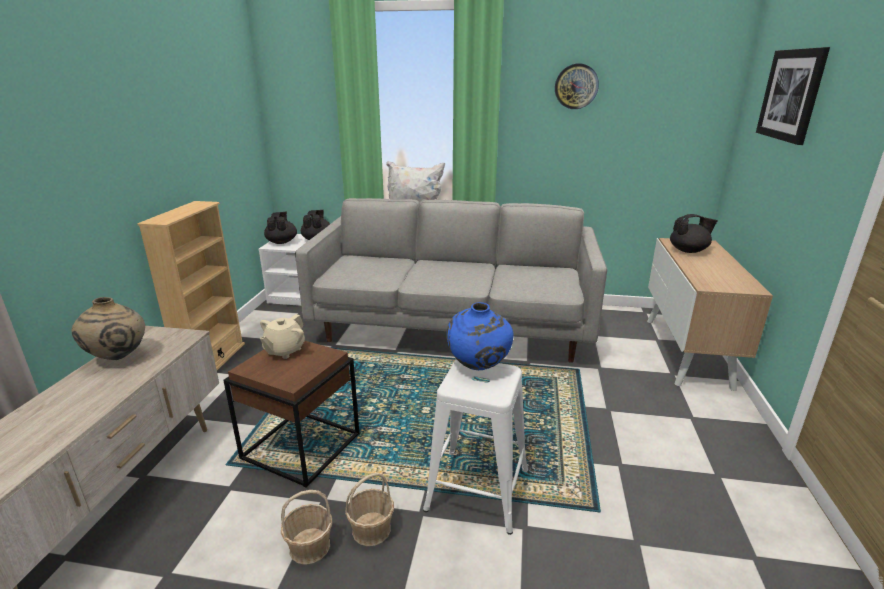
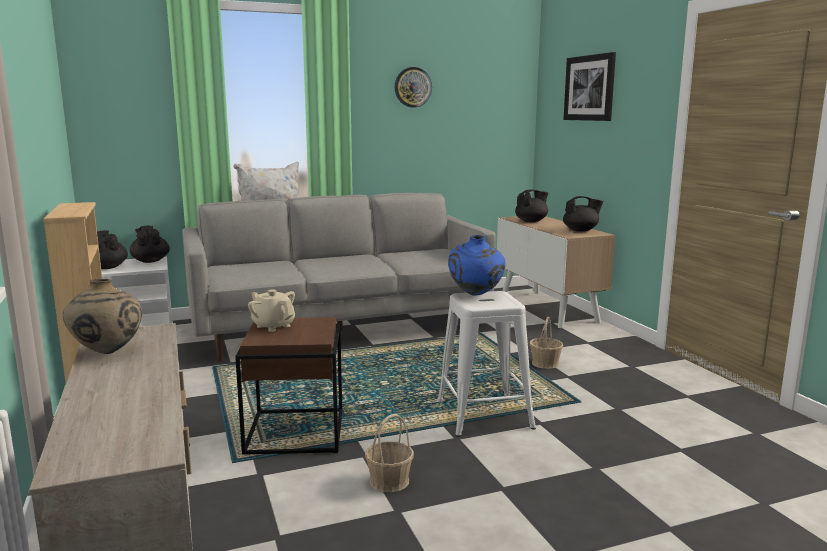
camera: 30 degrees left, 10 degrees down
(284, 351) = (273, 326): beige teapot -> beige teapot turned 135 degrees clockwise
(372, 529) = (429, 457): basket -> basket (545, 363)
(733, 279) = (581, 230): none -> black teapot

